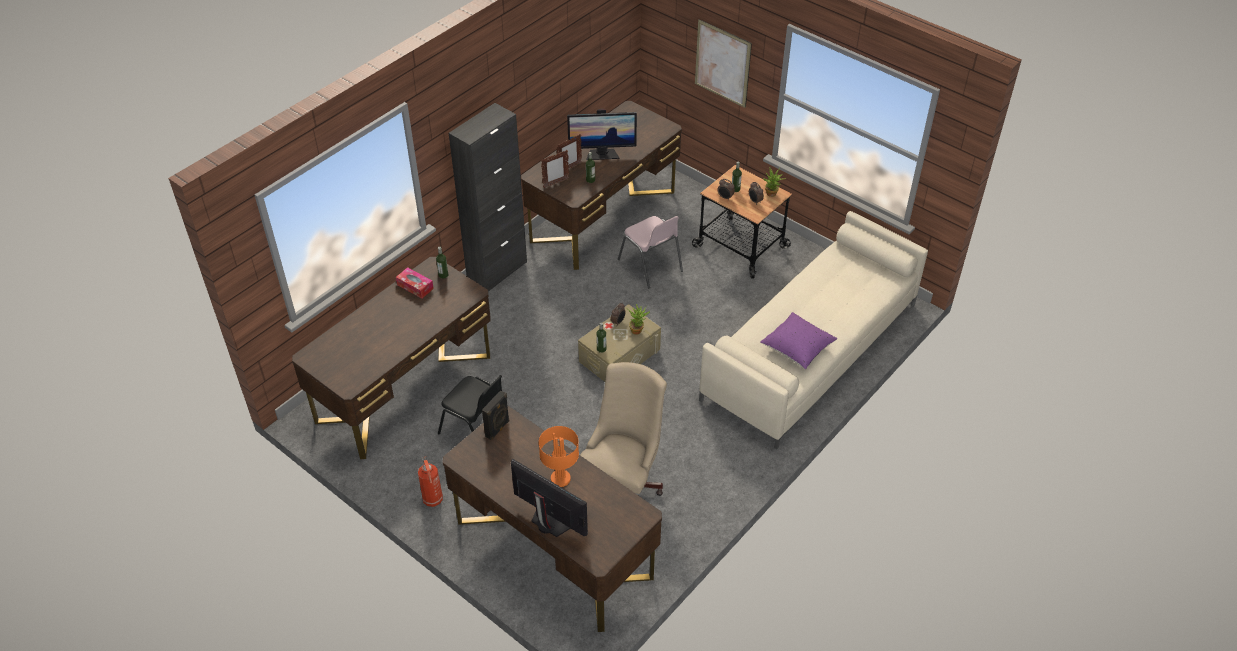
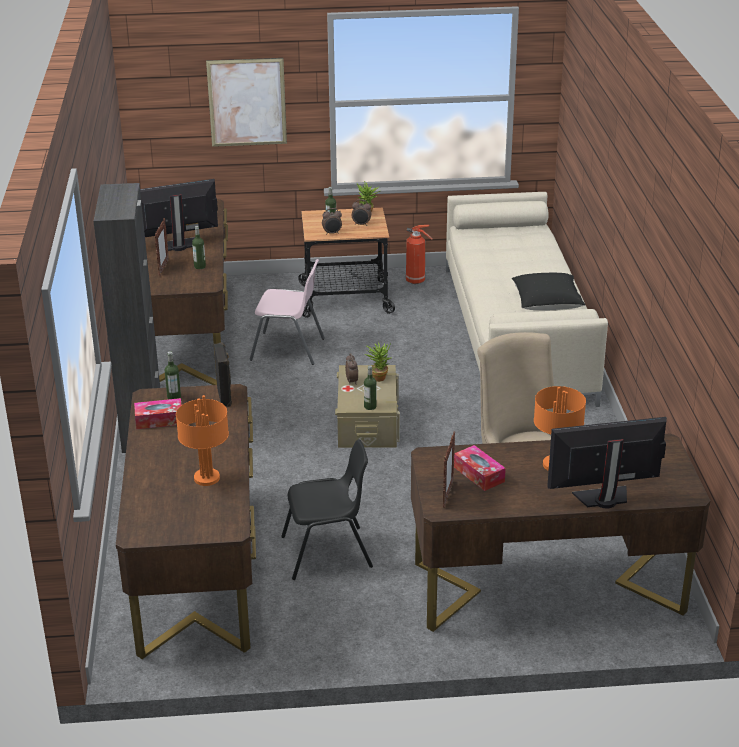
camera: 45 degrees left, 15 degrees down
(383, 345) = (207, 478): none -> orange table lamp
(433, 501) = (378, 631): fire extinguisher -> fire extinguisher (416, 281)
(498, 429) = (437, 467): black speaker -> black speaker (225, 396)
(511, 451) = (479, 474): none -> tissue box
(555, 183) = (169, 283): picture frame -> picture frame (447, 494)
(602, 154) = (178, 245): monitor -> monitor turned 150 degrees counterclockwise
(797, 348) = (547, 303): purple pillow -> black pillow

